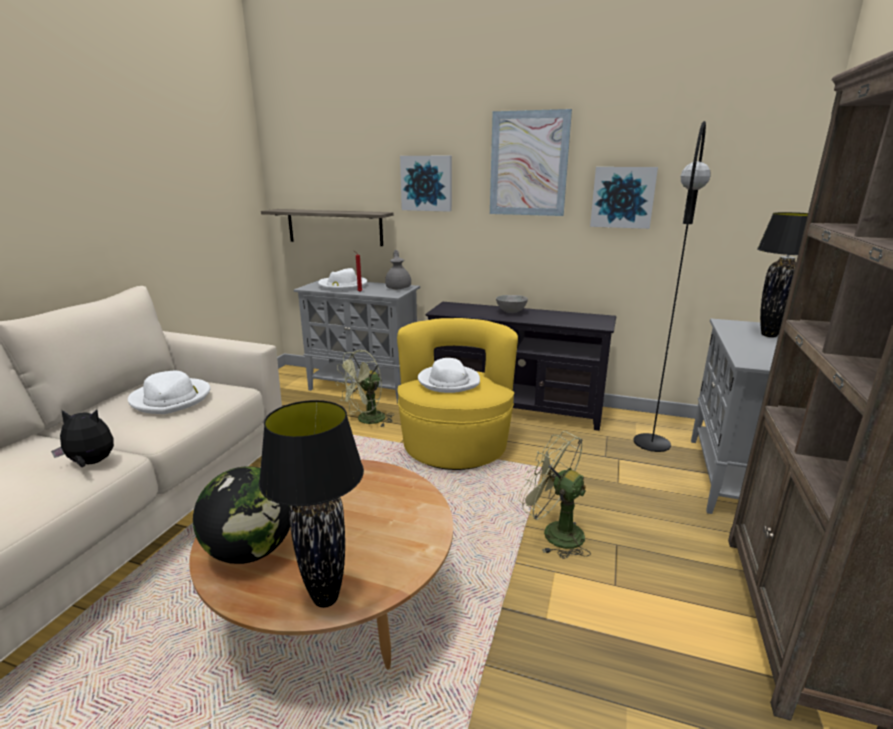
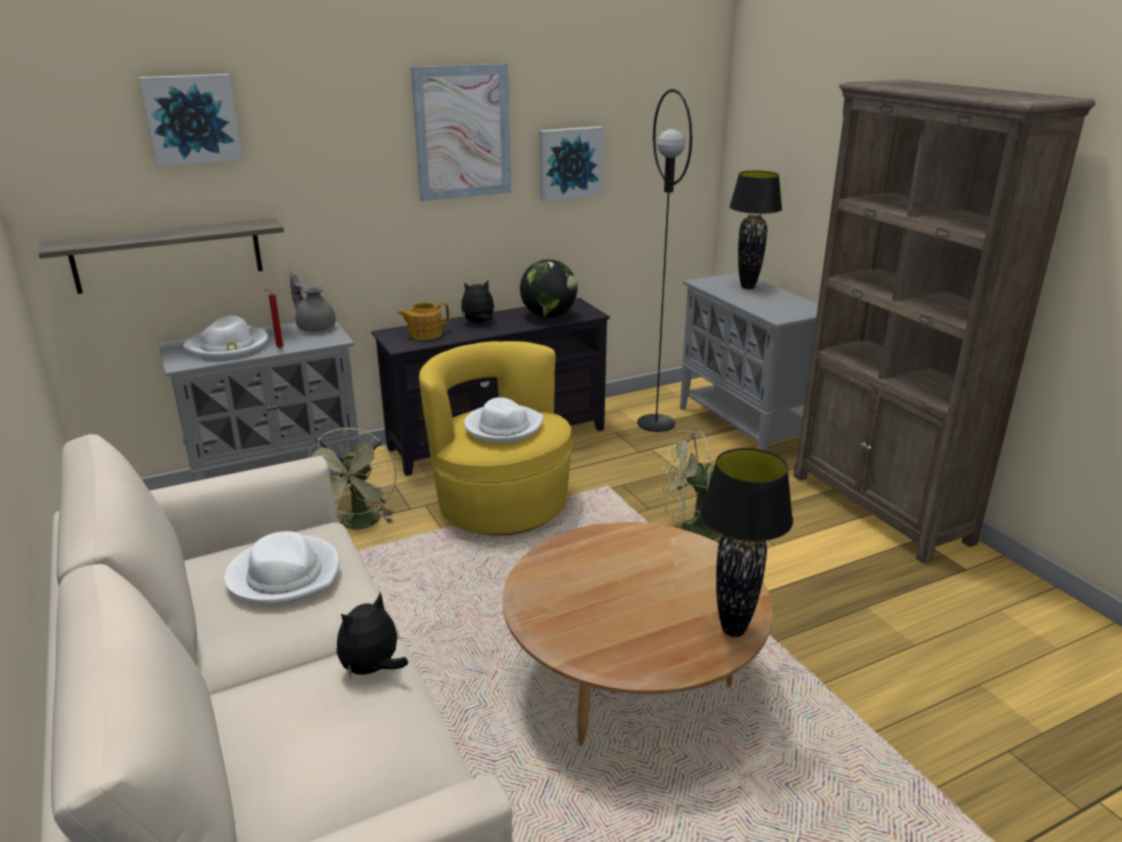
camera: 45 degrees left, 5 degrees up
(251, 551) = (624, 644): globe -> globe (548, 316)
(427, 183) = (325, 169): picture -> picture (191, 119)
(465, 309) = (425, 334): none -> teapot
(510, 312) = (479, 323): grey bowl -> plush toy

